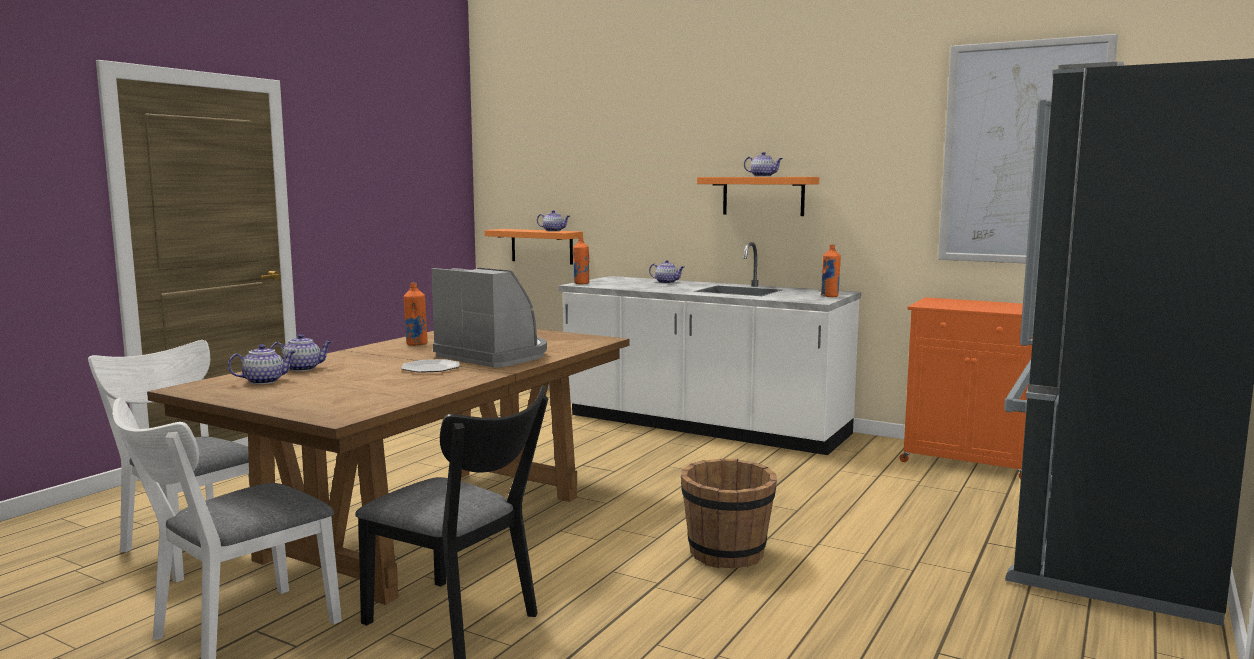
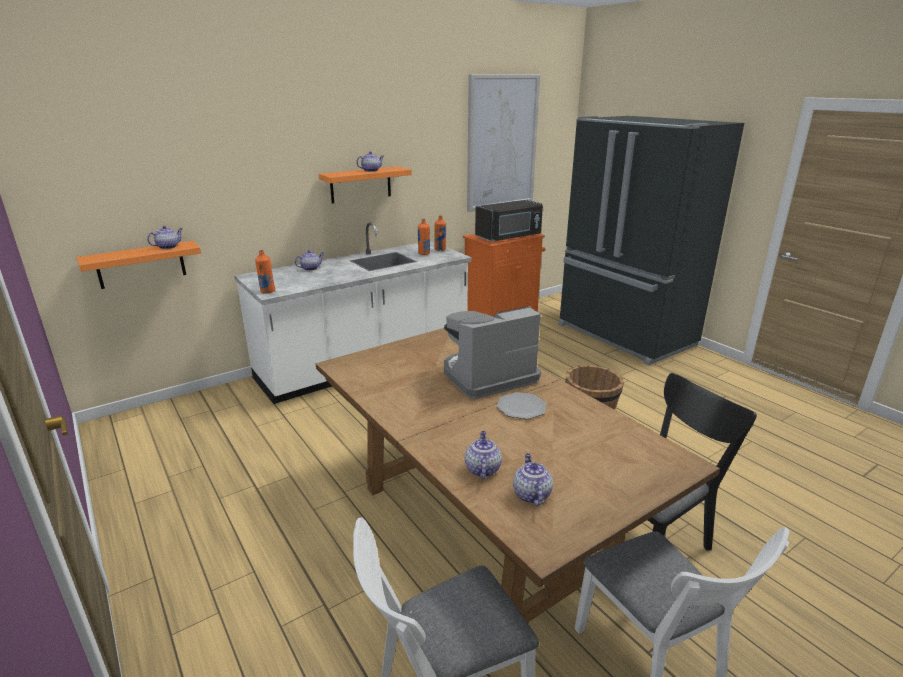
camera: 65 degrees left, 15 degrees up
(416, 344) = (405, 401): orange bottle -> orange bottle (424, 253)
(976, 307) = (510, 237): none -> black microwave

